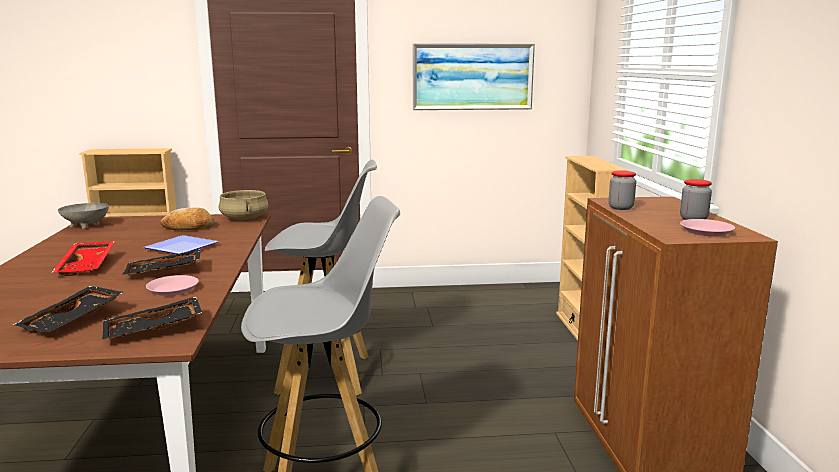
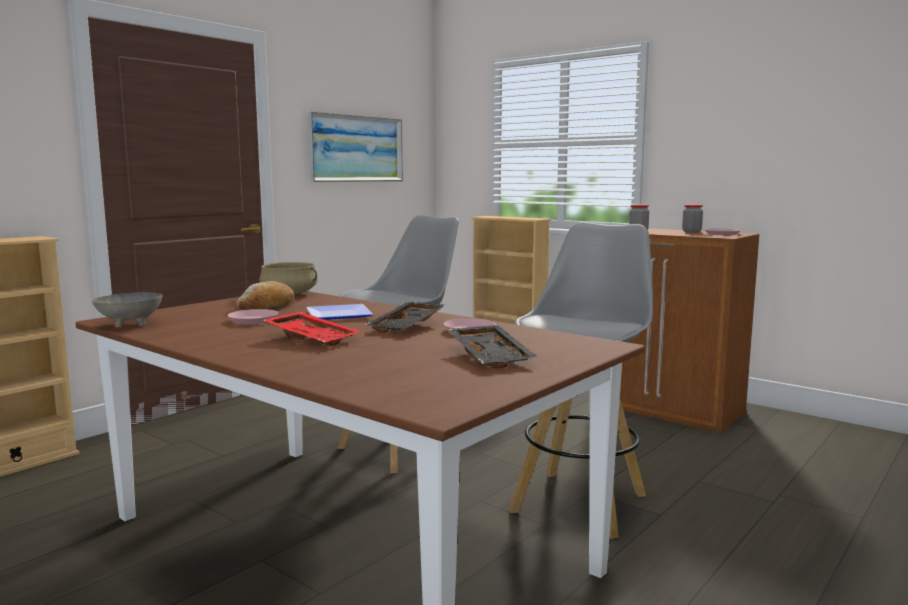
camera: 45 degrees left, 5 degrees down
(134, 239) = (253, 320): none -> pink plate
(153, 330) = (572, 345): black tray -> none

